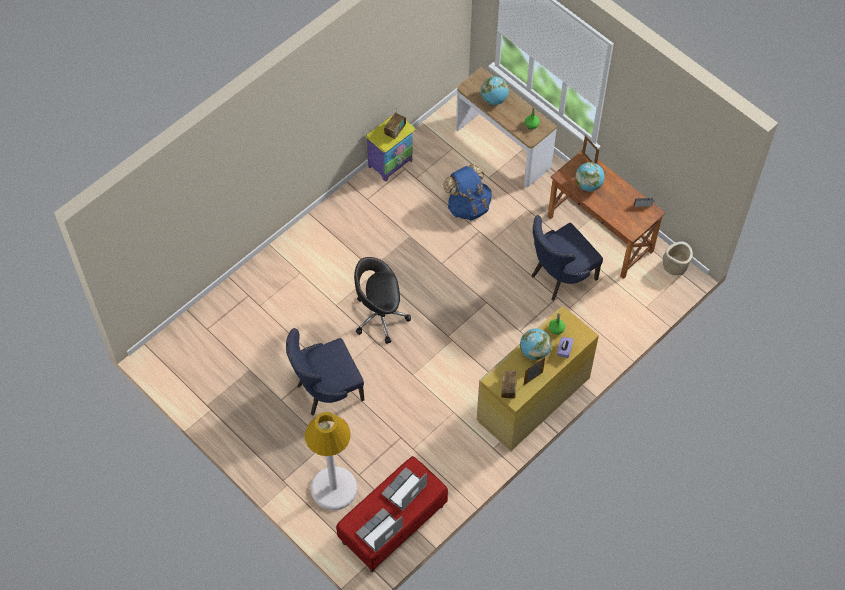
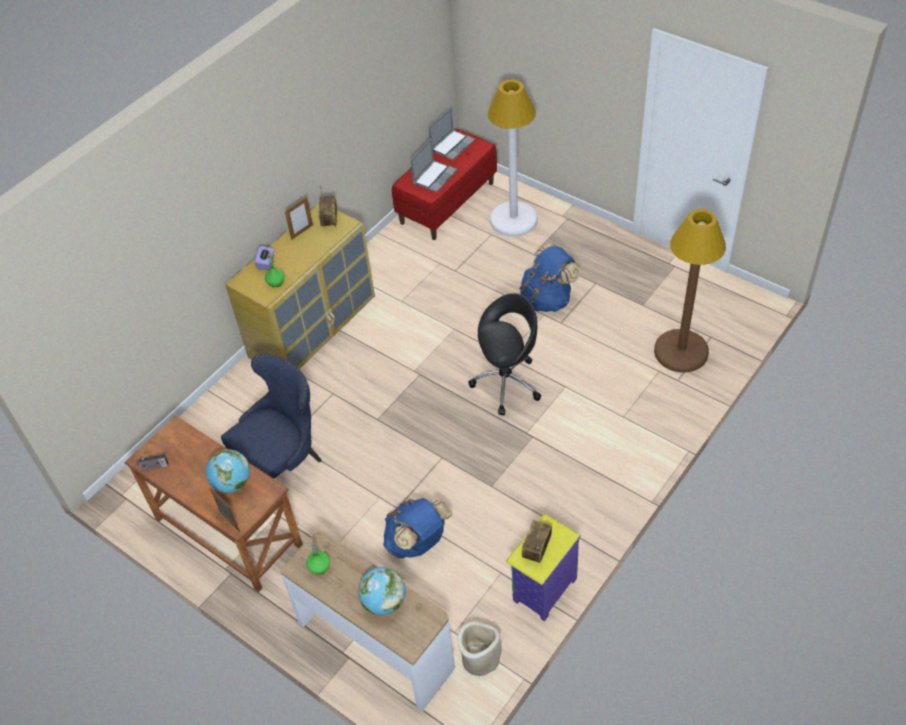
camera: 175 degrees right, 10 degrees down
(235, 320) = (681, 351): none -> brown floor lamp
(326, 391) = (547, 299): blue chair -> blue backpack
(534, 351) = (301, 257): globe -> none
(675, 266) = (128, 504): beige planter -> beige planter (480, 658)

